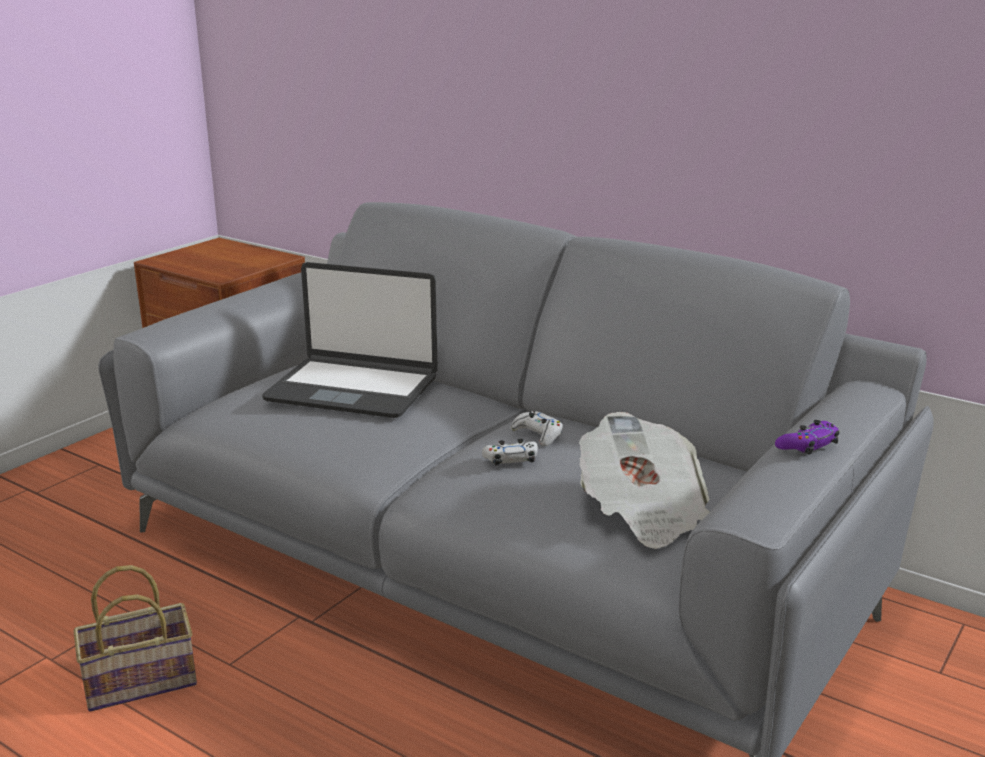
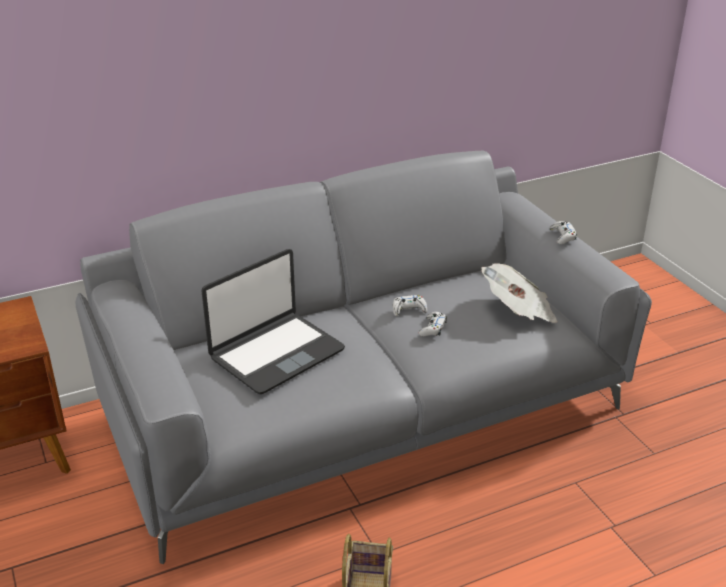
camera: 60 degrees left, 10 degrees up
(807, 445) = (563, 236): purple game controller -> white game controller

